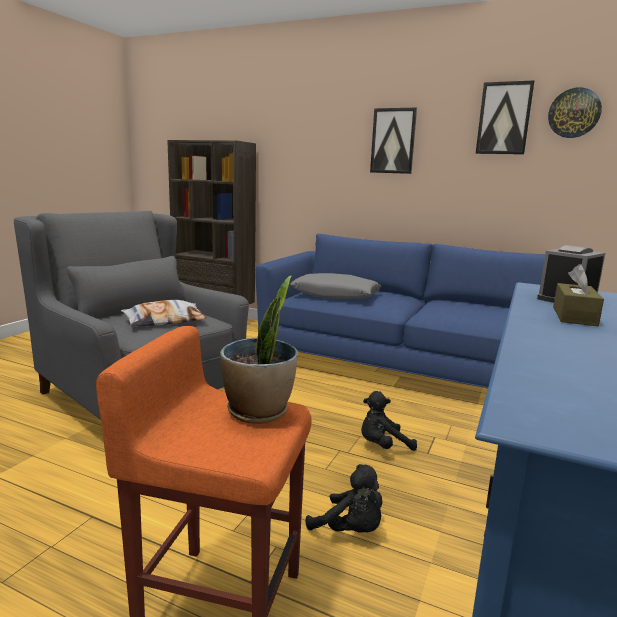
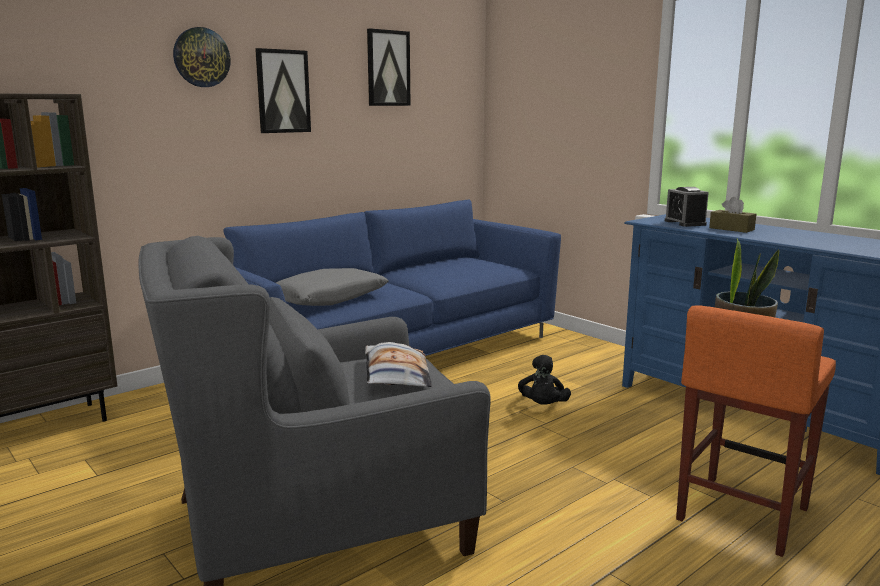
camera: 65 degrees left, 0 degrees up
(350, 530) = (662, 447): black plush toy -> none
(574, 113) = (437, 66): wall clock -> wall clock (201, 57)

